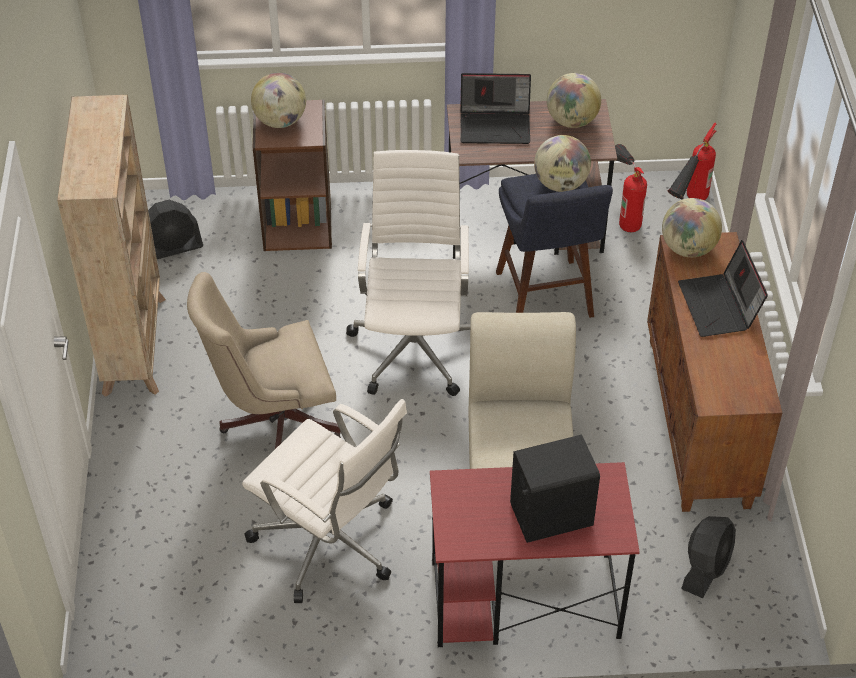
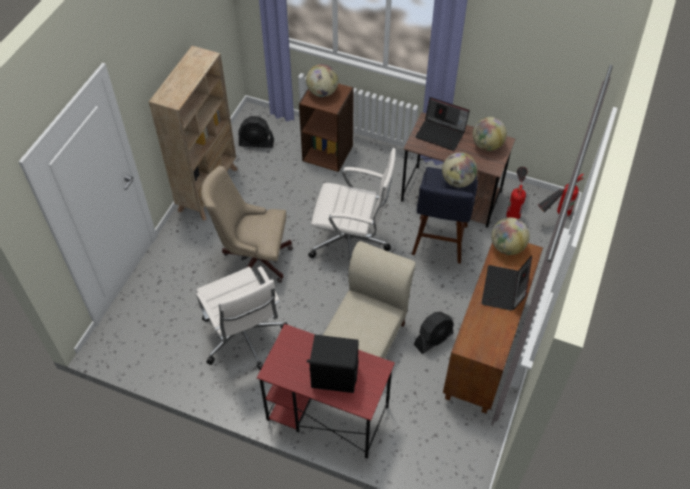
camera: 25 degrees right, 5 degrees up
(415, 346) = (351, 244): white office chair -> white office chair turned 75 degrees clockwise
(705, 568) = (439, 438): black fan -> black fan (433, 339)

